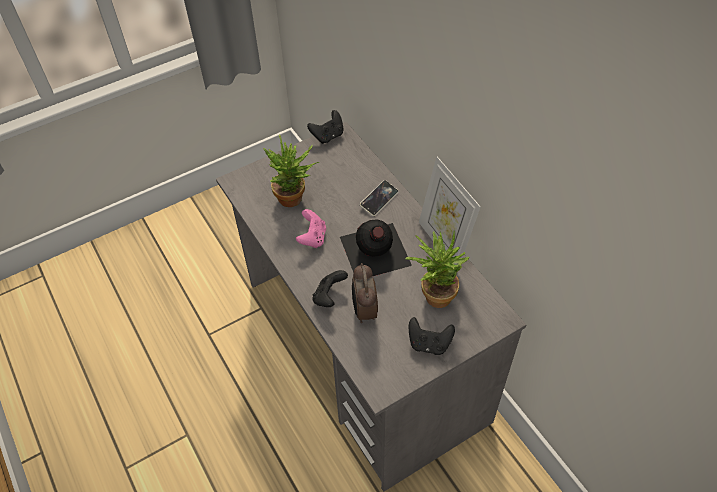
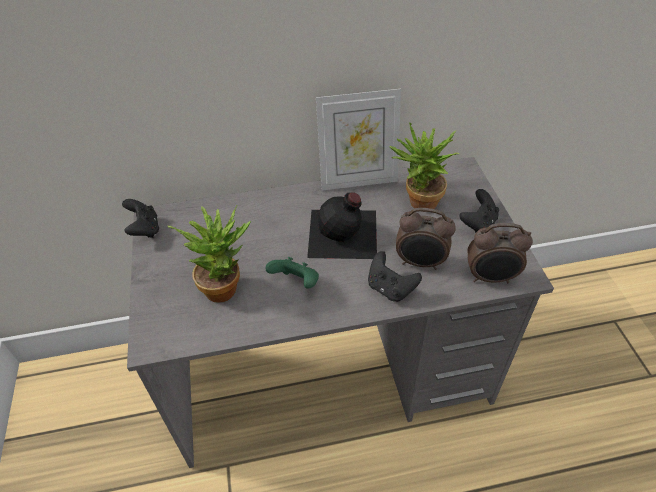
camera: 70 degrees left, 5 degrees down
(312, 238) = (296, 283): pink game controller -> green game controller
(367, 364) = (491, 278): none -> alarm clock
(379, 200) = (273, 211): phone -> none

